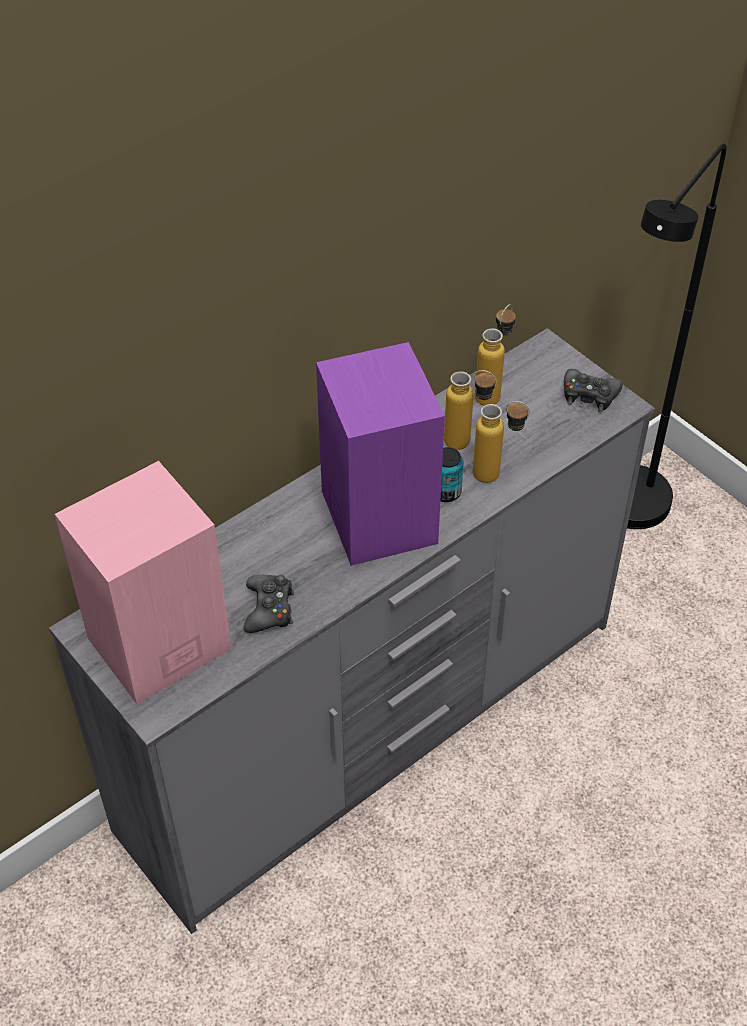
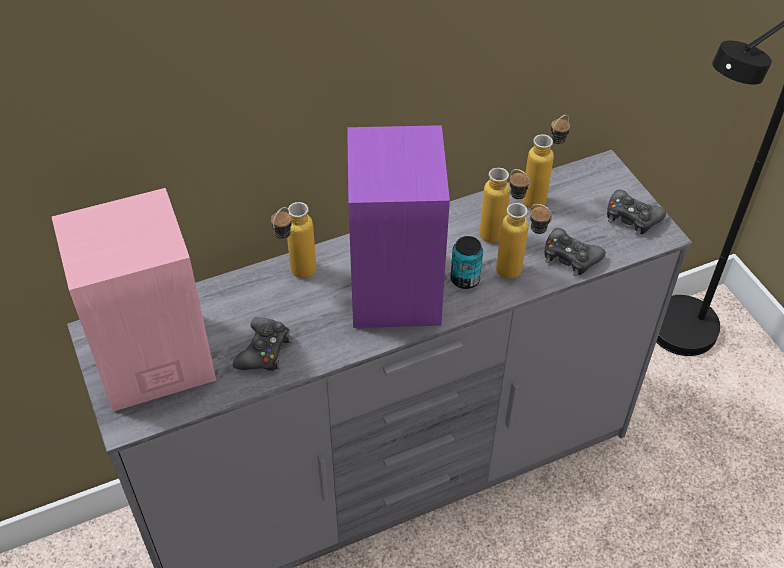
camera: 15 degrees right, 0 degrees up
(273, 526) = (296, 276): none -> bottle
(542, 448) = (570, 257): none -> black game controller

